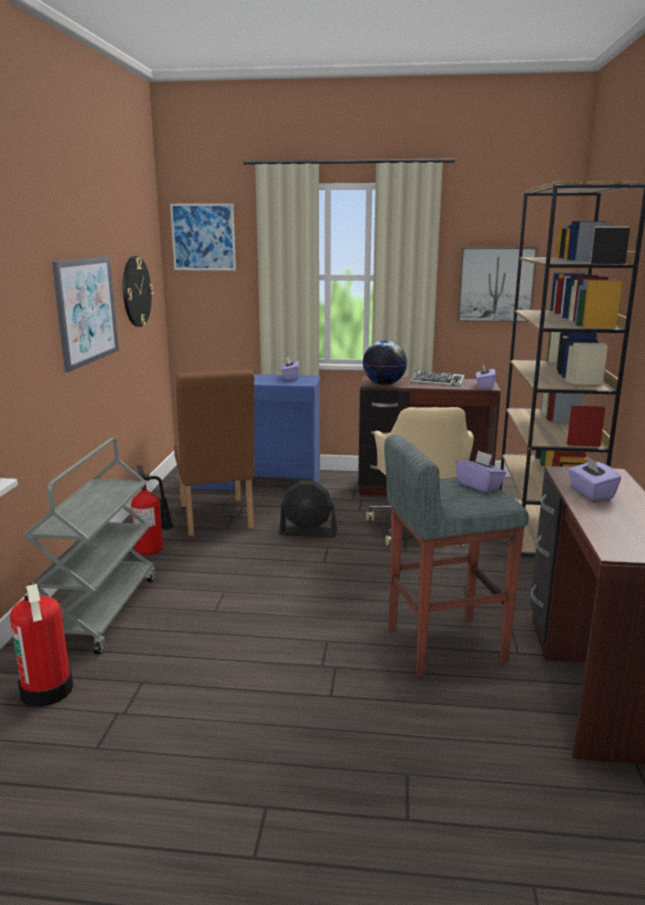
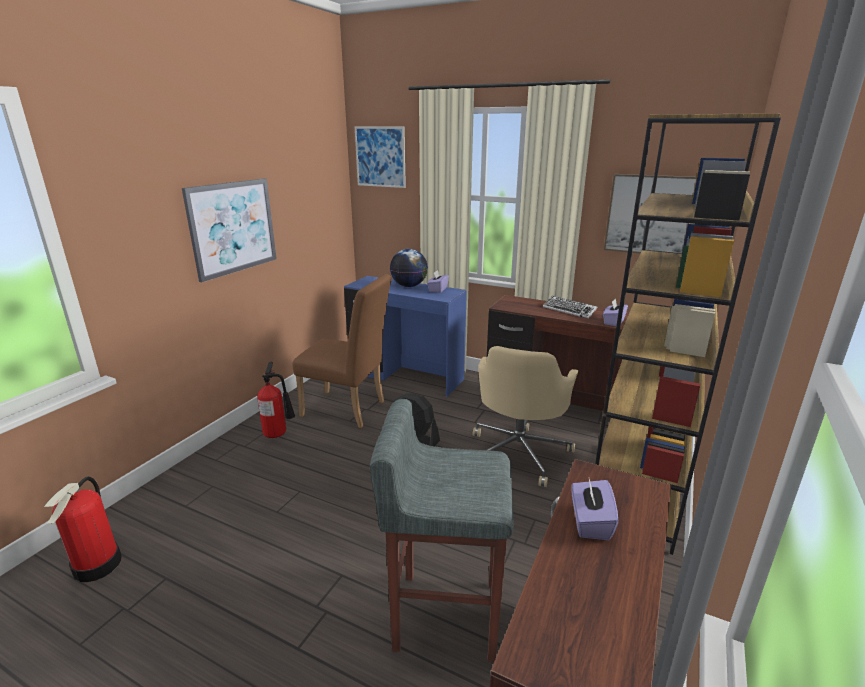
camera: 20 degrees right, 5 degrees up
(101, 611) = (196, 489): grey cart -> none
(136, 291) = (308, 206): wall clock -> none
(216, 520) = (348, 410): brown chair -> brown chair turned 75 degrees counterclockwise
(384, 384) = (514, 307): globe -> globe (409, 286)
(479, 485) = (487, 469): purple tissue box -> none

